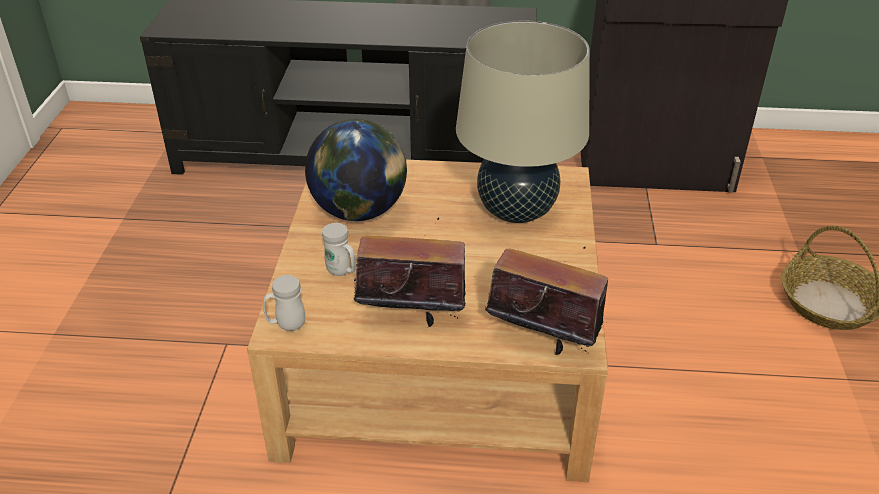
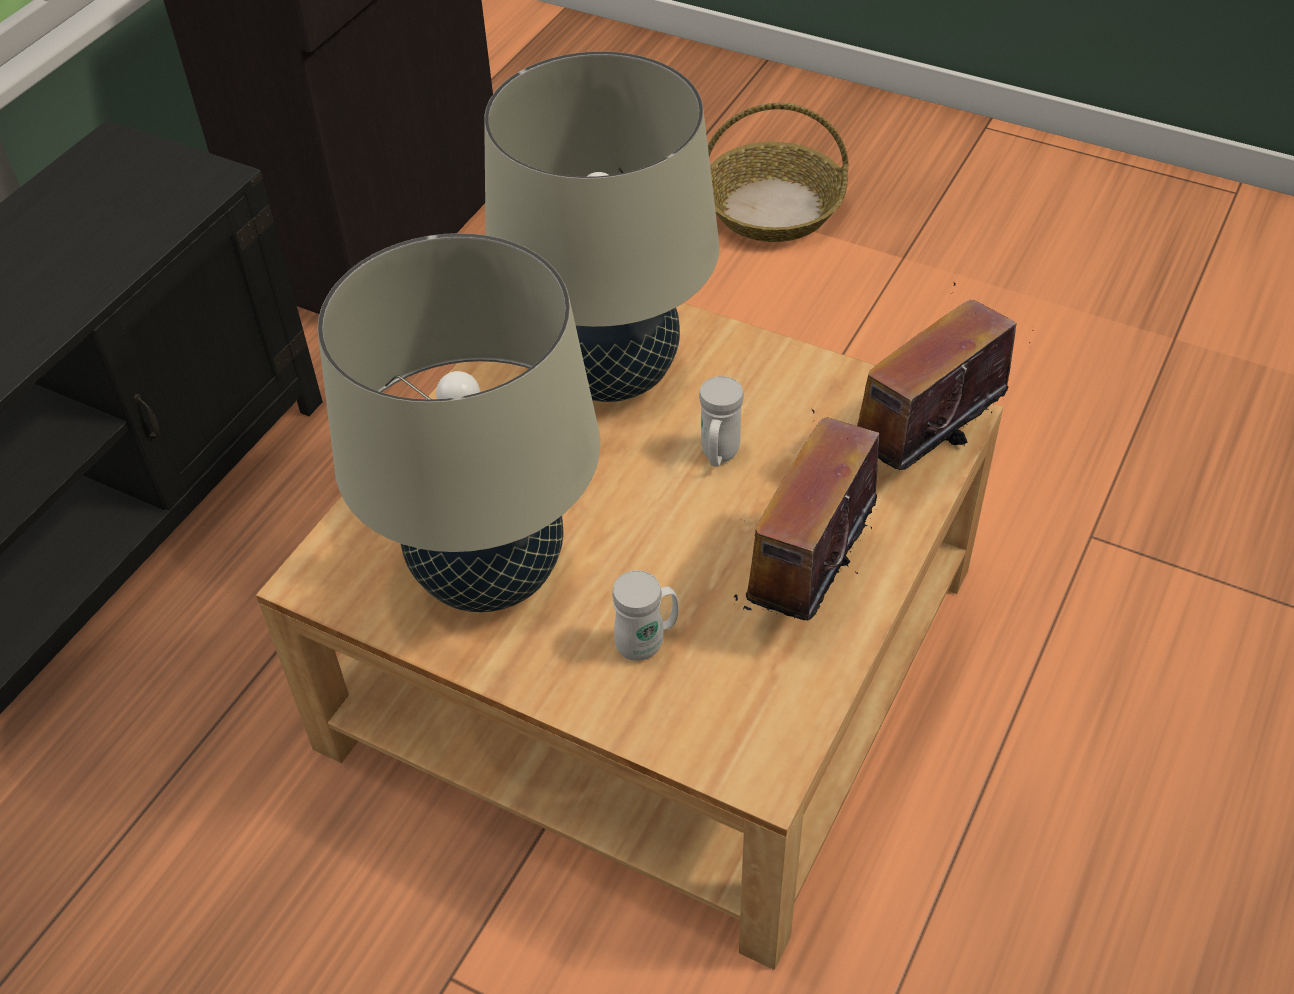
camera: 65 degrees left, 10 degrees up
(286, 325) = (751, 756): white mug -> white mug (718, 456)
(359, 212) = (489, 574): globe -> beige table lamp

